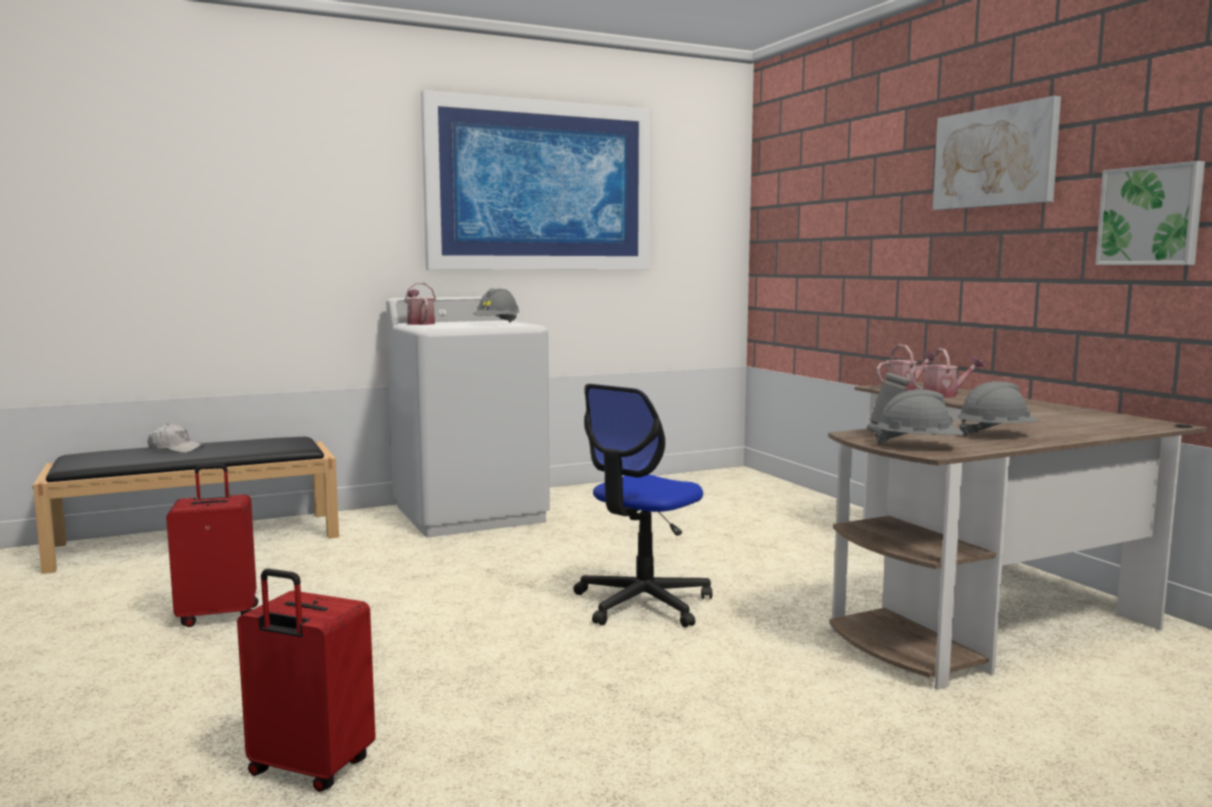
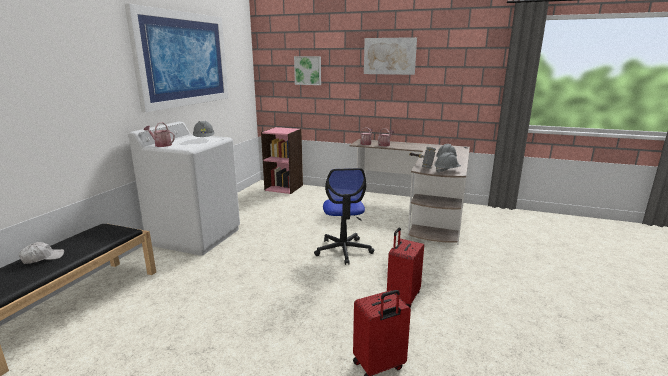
camera: 45 degrees left, 10 degrees up
(219, 615) = (191, 336): red suitcase -> red suitcase (402, 297)
(759, 486) = (284, 187): none -> pink bookcase
(1151, 216) = (450, 82): picture -> picture (308, 70)

